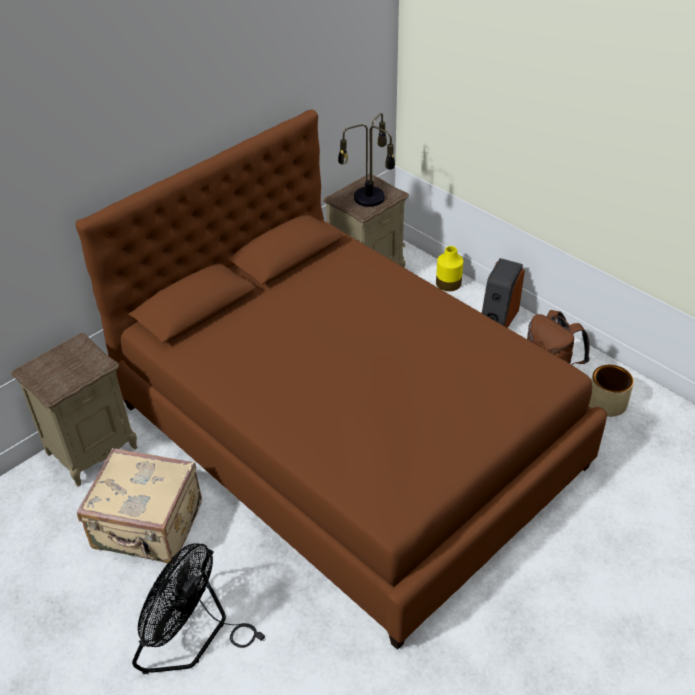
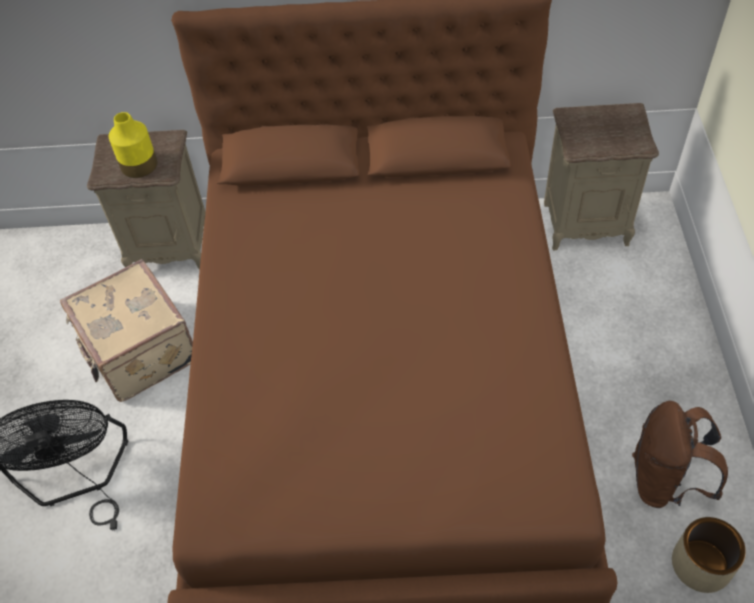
camera: 45 degrees right, 10 degrees up
(369, 198) = (604, 135): table lamp -> none
(448, 283) = (669, 288): yellow vase -> yellow vase (138, 164)
(498, 319) = (680, 369): speaker -> none

